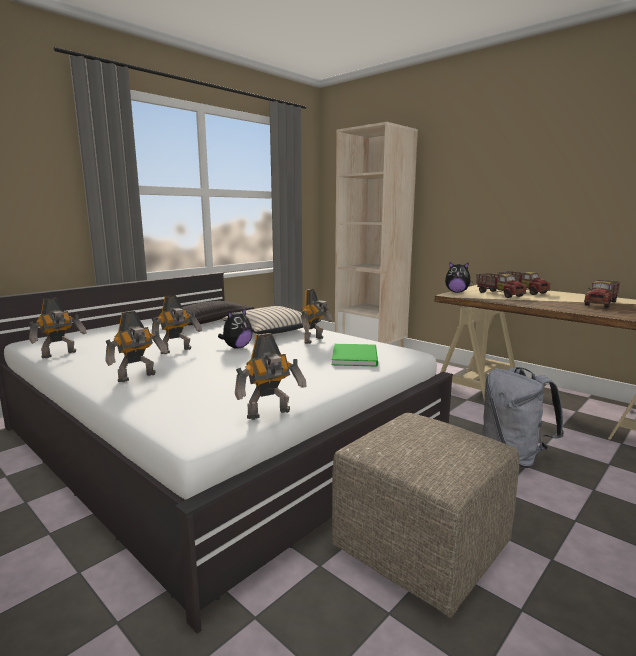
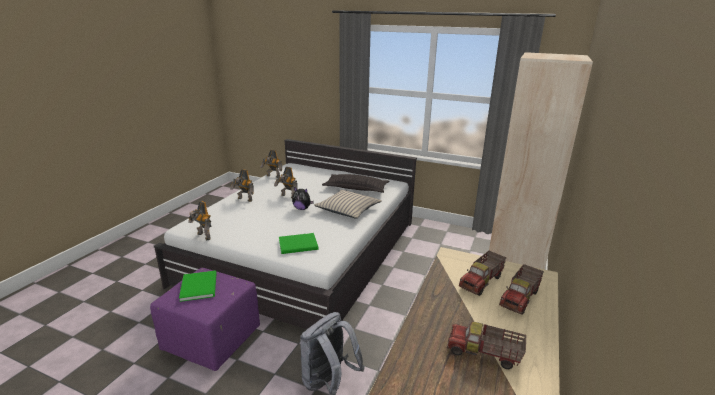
camera: 70 degrees right, 10 degrees up
(315, 340) = (331, 227): toy robot -> none
(416, 446) = (200, 286): none -> green book
(421, 547) = (213, 340): beige ottoman -> purple ottoman
(457, 292) = (469, 257): plush toy -> none

